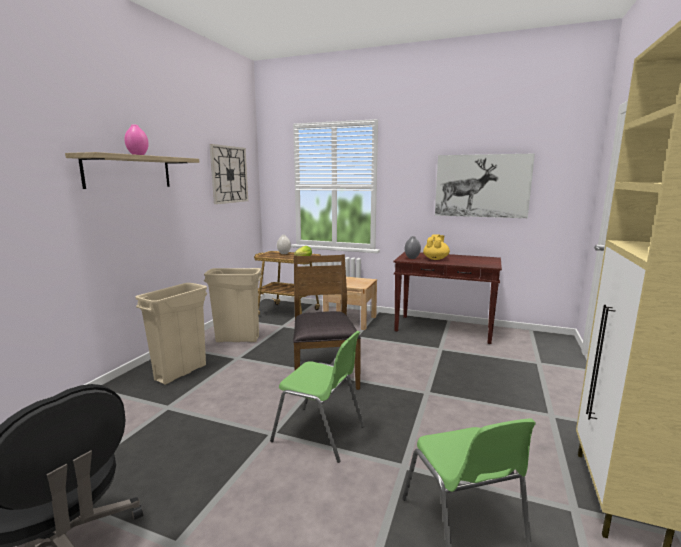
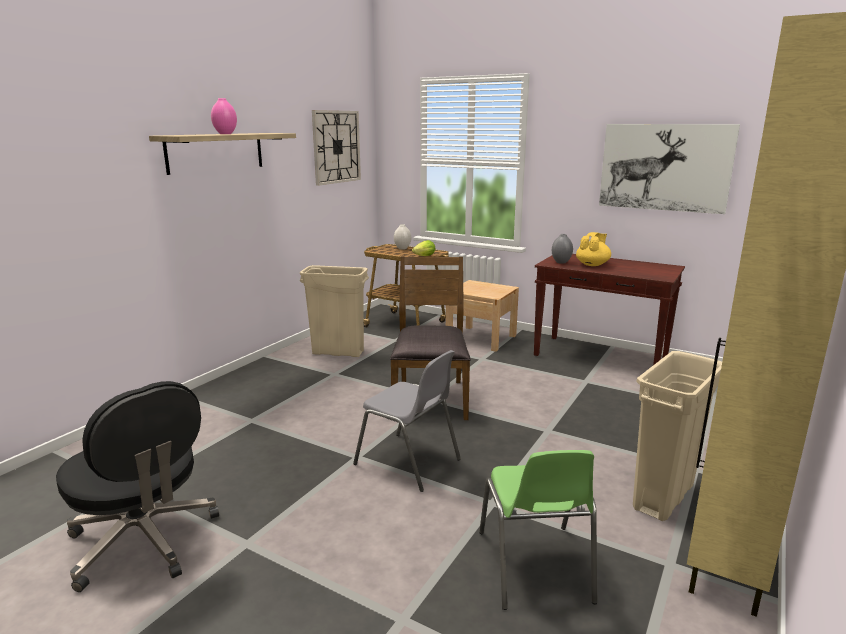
camera: 10 degrees right, 5 degrees up
(181, 372) = (270, 385): beige trash can -> beige trash can (663, 497)
(320, 434) = (409, 462): green chair -> grey chair

